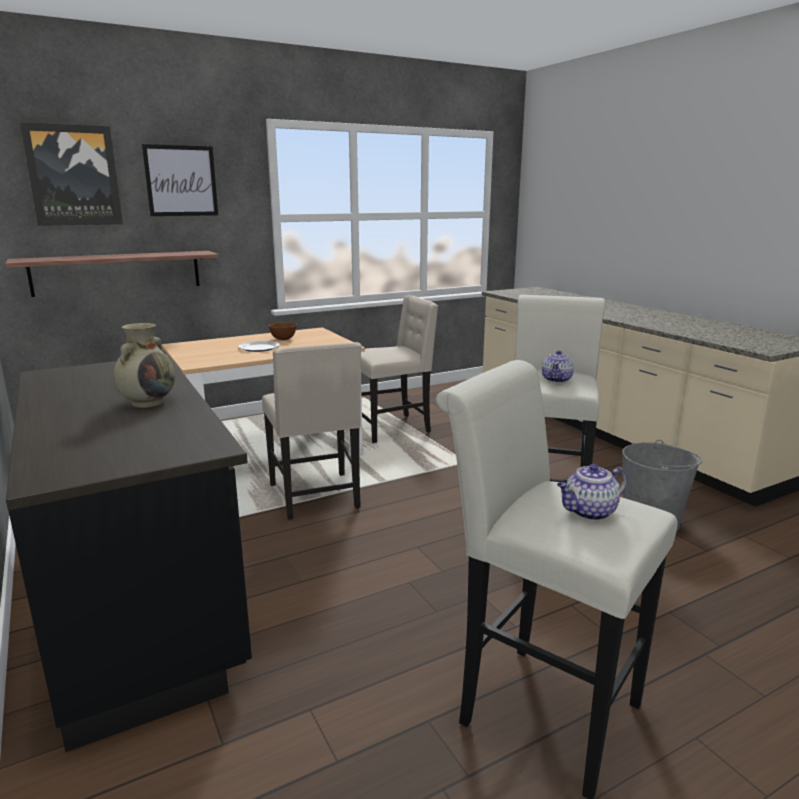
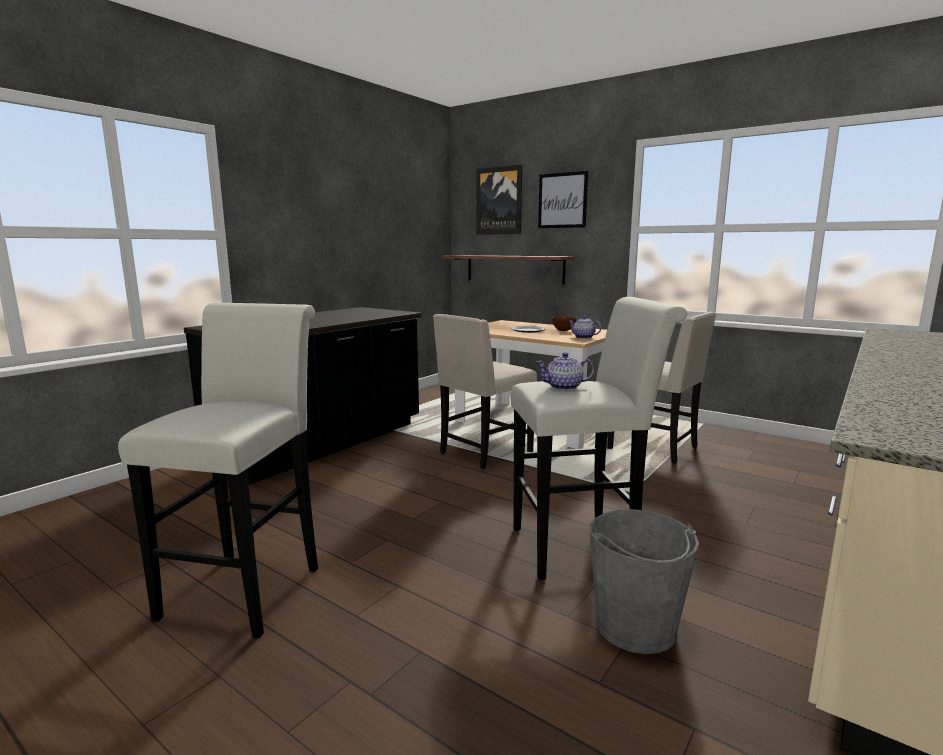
camera: 65 degrees right, 5 degrees down
(148, 402) = (321, 321): beige vase -> none
(589, 512) = (212, 412): teapot -> teapot (583, 337)

